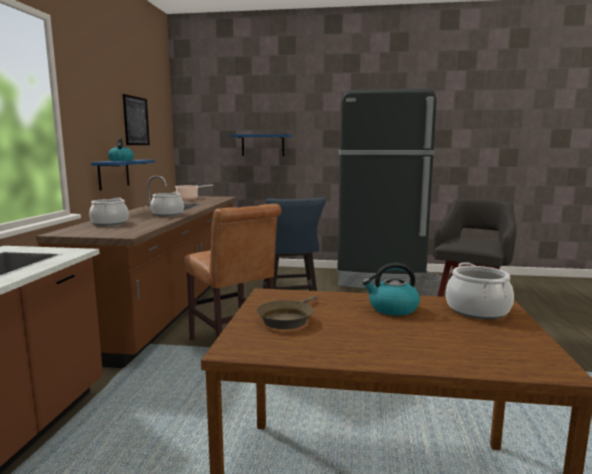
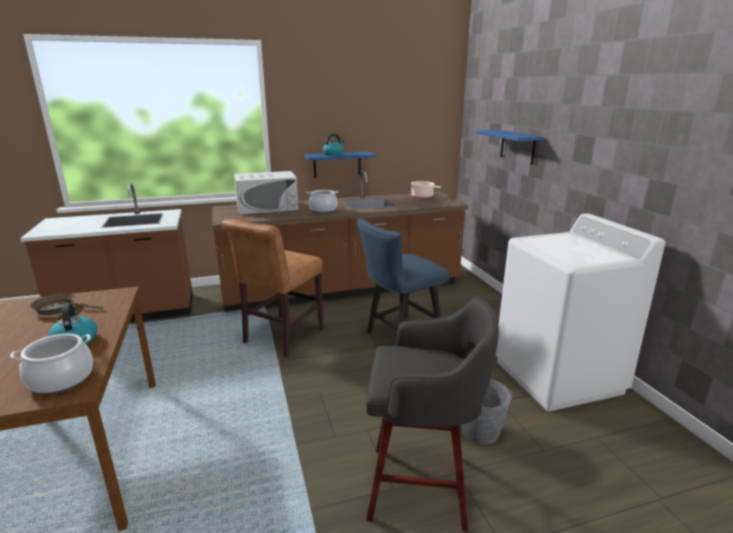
camera: 65 degrees right, 10 degrees up
(109, 223) = (267, 207): cooking pot -> white microwave
(136, 121) = (382, 114): picture -> none
(380, 279) = (558, 377): black fridge -> white washing machine

